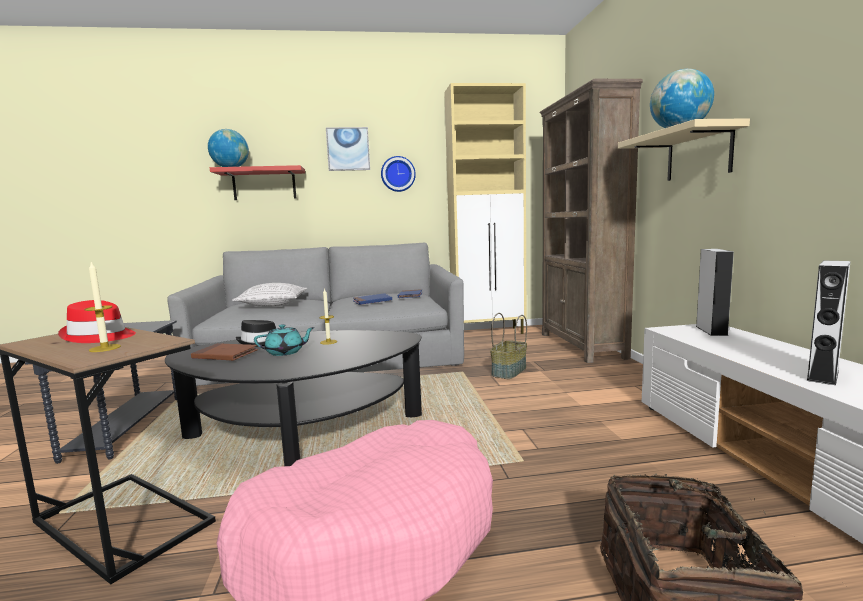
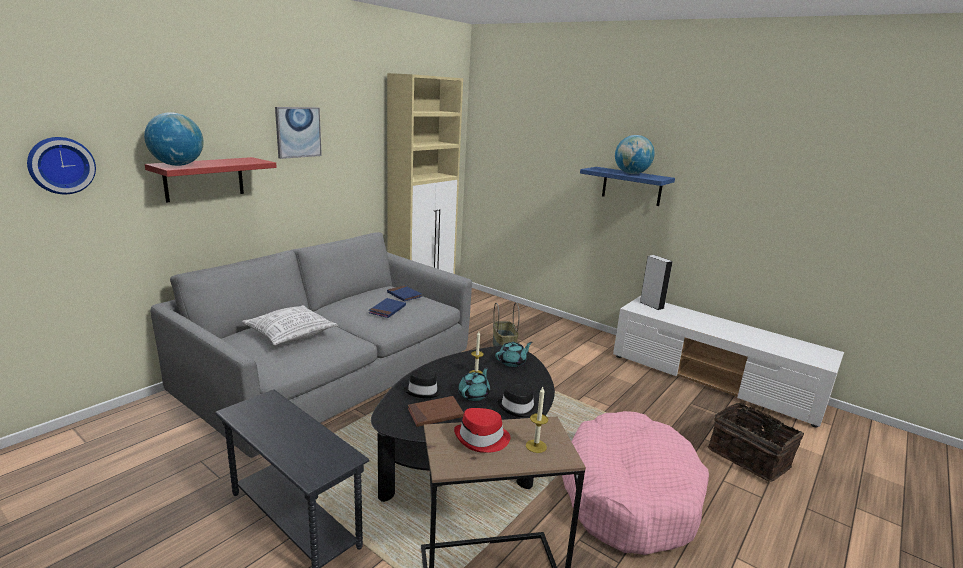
camera: 45 degrees left, 10 degrees up
(291, 367) = (518, 408): none -> black hat
(382, 342) = (512, 362): none -> turquoise teapot
(398, 174) = (344, 159): wall clock -> wall clock (60, 165)
(582, 346) = (510, 308): brown bookcase -> none
(698, 154) = (631, 186): beige shelf -> blue shelf
(823, 375) = (734, 333): grey speaker -> none

